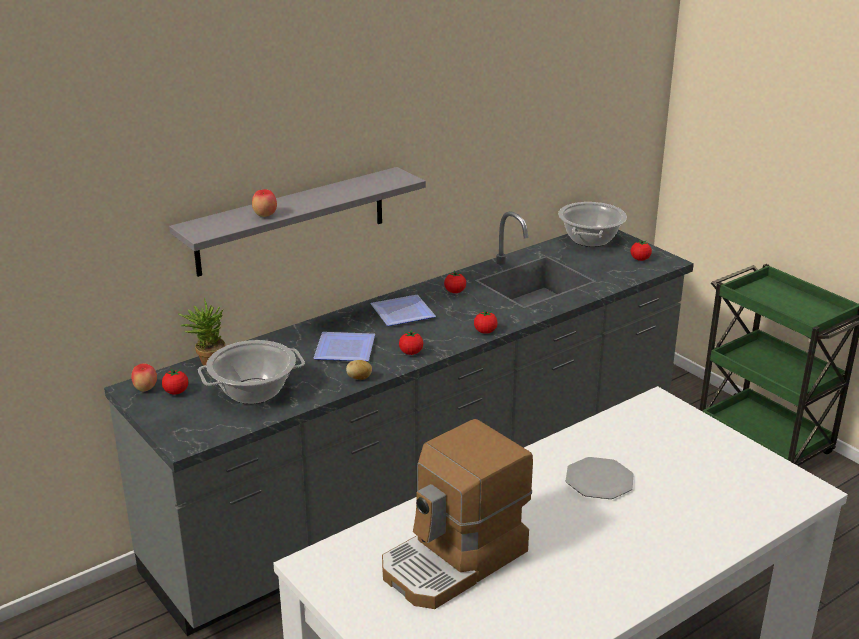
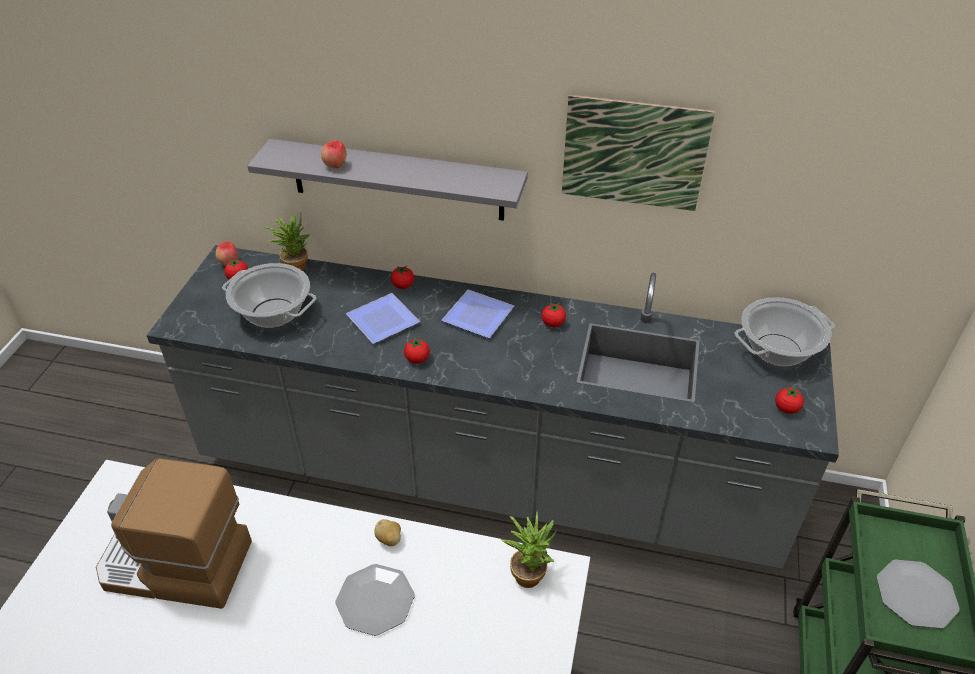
camera: 50 degrees right, 15 degrees up
(359, 378) = (346, 354): potato -> potato (389, 539)
(468, 120) = (634, 153): none -> picture
(485, 332) = (503, 382): tomato -> tomato (403, 286)
(644, 411) = (529, 571): none -> potted plant
(795, 306) = (915, 595): none -> plate

